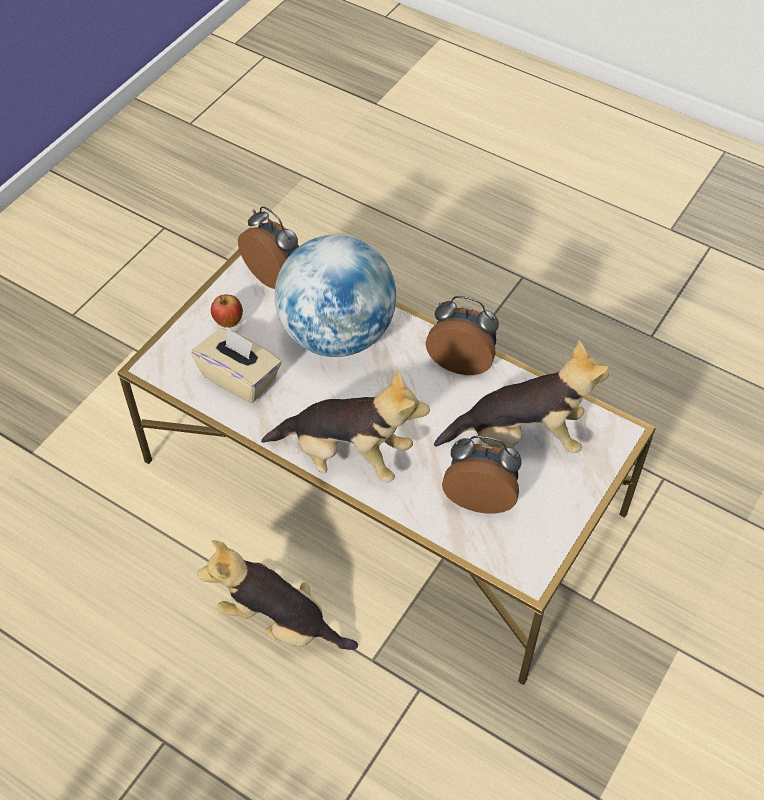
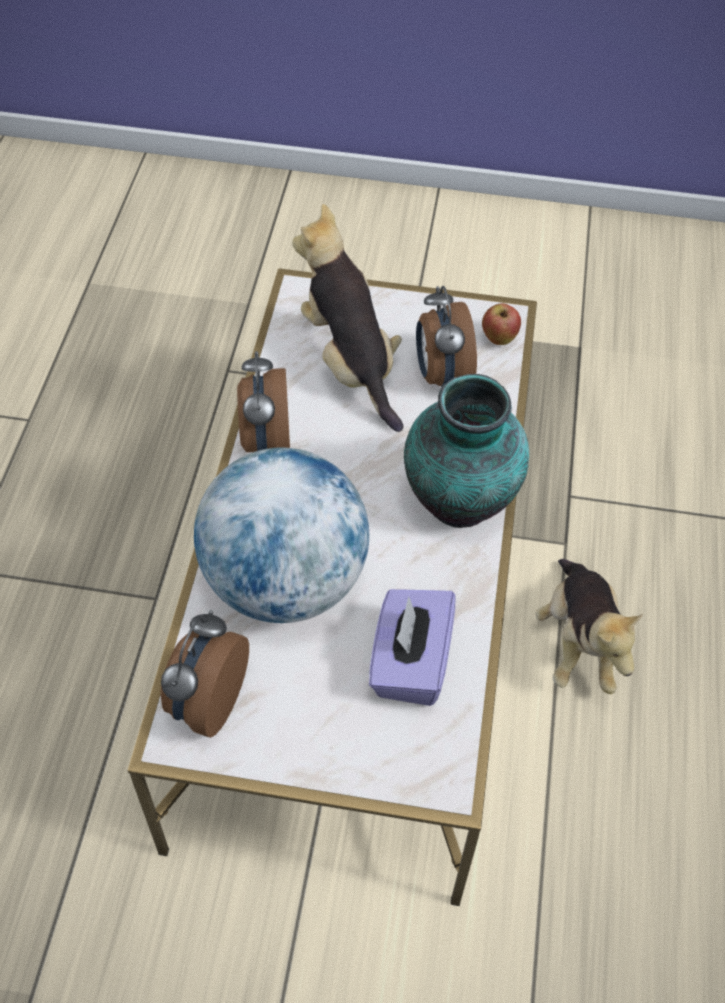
camera: 115 degrees left, 0 degrees up
(228, 322) = (323, 721): apple -> apple (499, 339)
(240, 378) = (409, 663): beige tissue box -> purple tissue box
(347, 456) = (460, 504): plush toy -> vase

